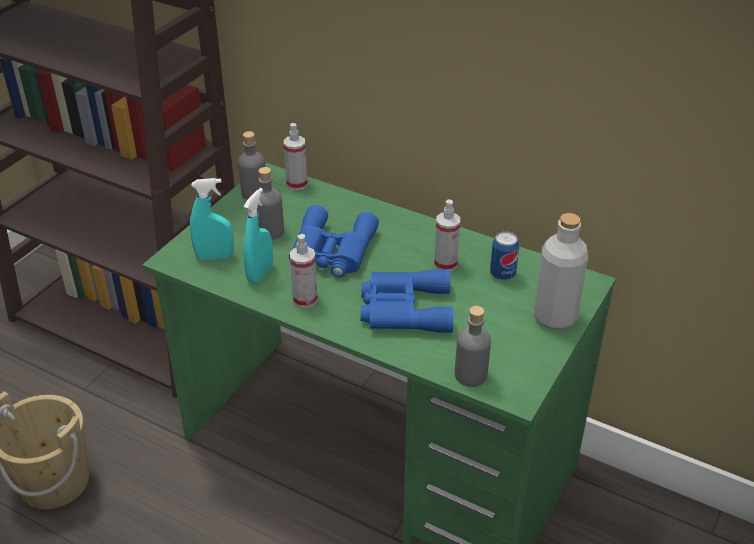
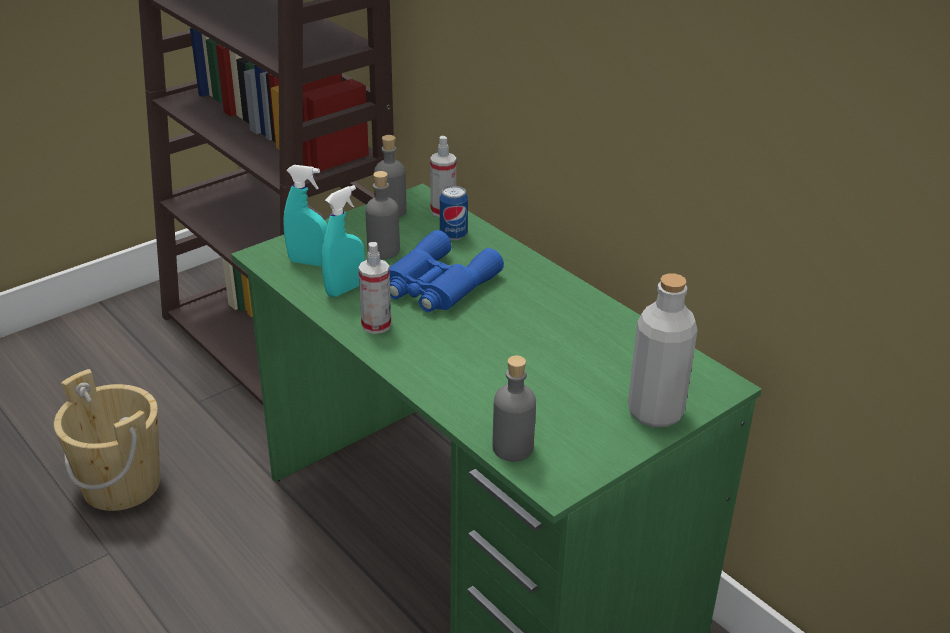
camera: 20 degrees right, 5 degrees down
(403, 308) = (480, 360): blue binoculars -> none
(445, 264) = (559, 325): spray bottle -> none
(502, 274) = (620, 352): can -> can (453, 235)

